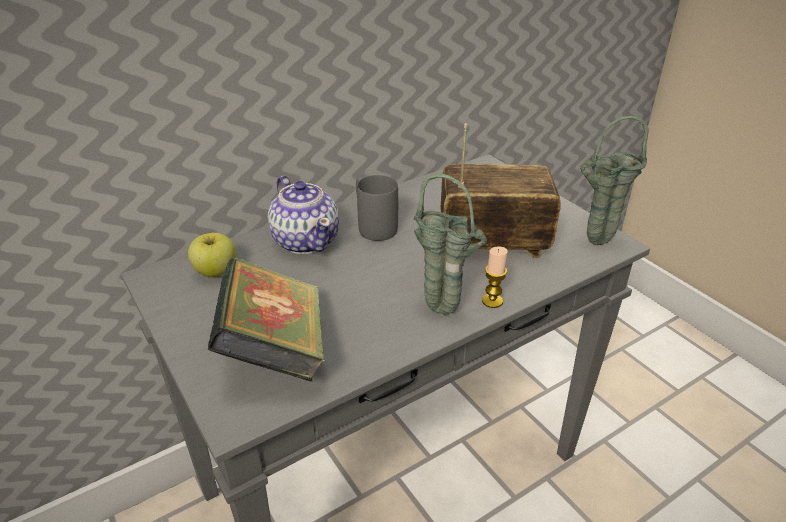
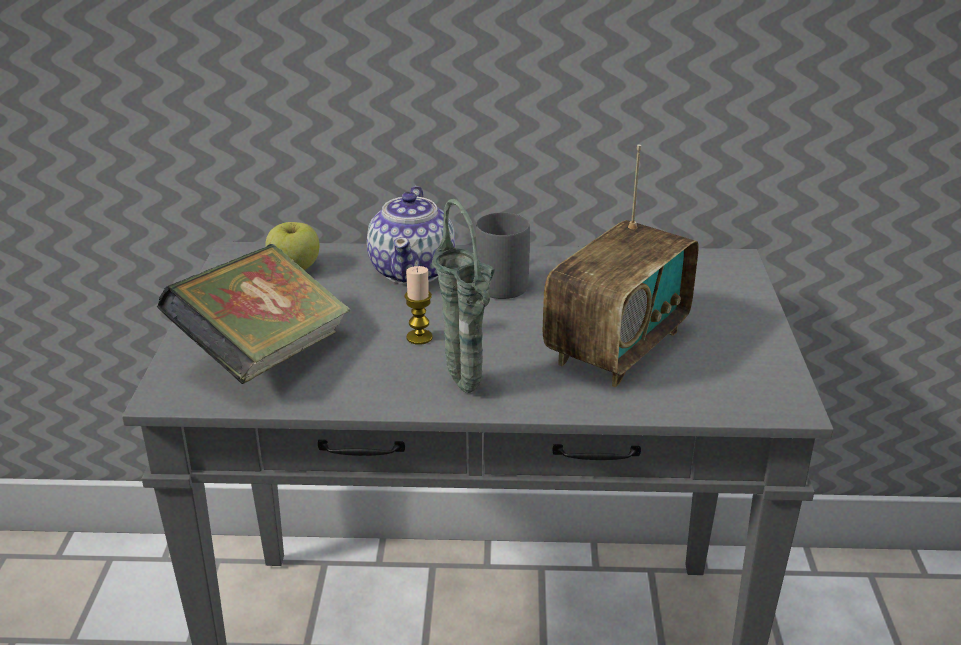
camera: 35 degrees right, 5 degrees down
(492, 244) = (617, 347): radio -> radio turned 90 degrees clockwise
(492, 301) = (535, 401): candle -> candle (419, 337)
(595, 244) = (756, 395): green vase -> none

